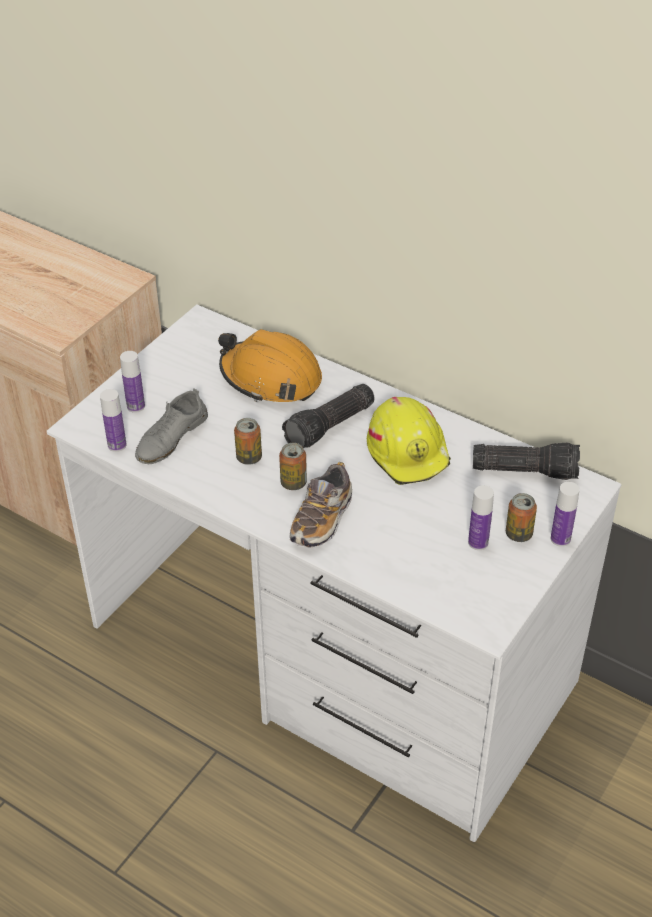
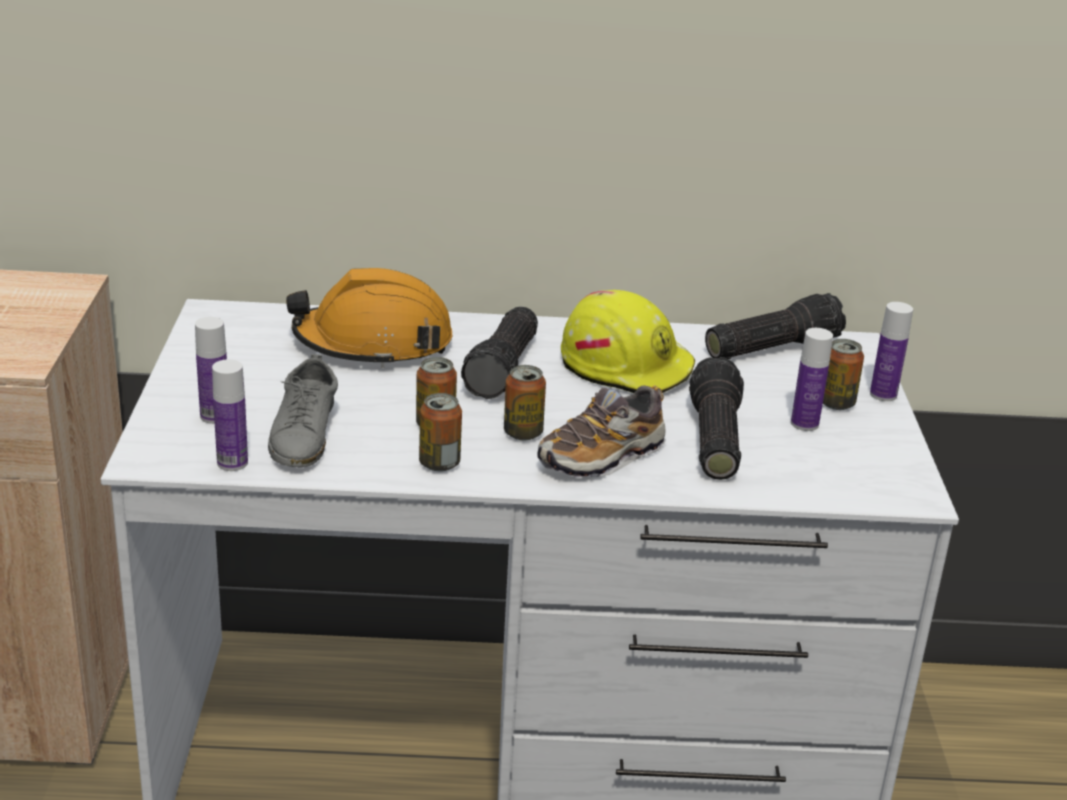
camera: 35 degrees left, 15 degrees down
(225, 488) = (439, 463): none -> can
(322, 520) = (602, 457): shoe -> shoe turned 60 degrees clockwise
(404, 531) = (712, 438): none -> flashlight

